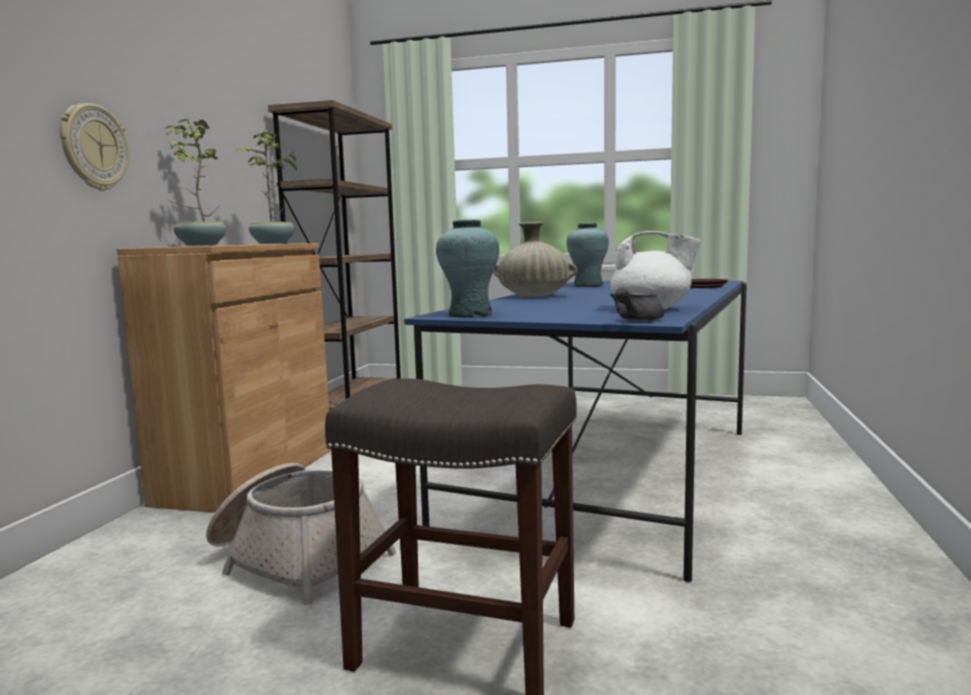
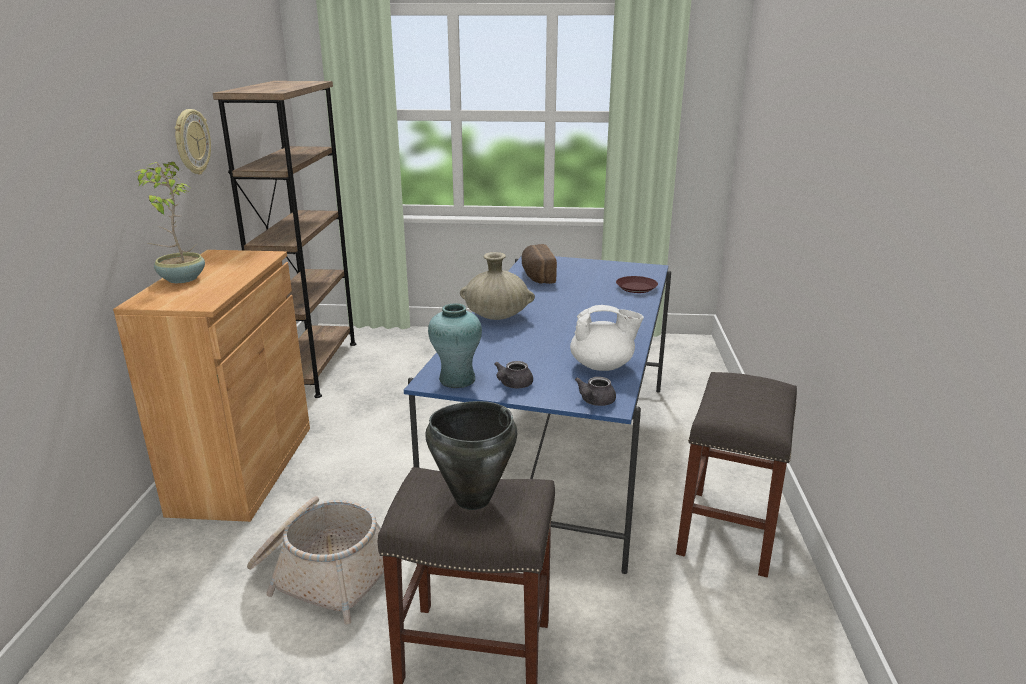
camera: 10 degrees left, 15 degrees up
(93, 147) = (79, 220): wall clock -> wall clock (191, 142)
(272, 243) = (242, 256): potted plant -> none
(458, 391) = (472, 499): none -> black cooking pot
(535, 316) = (512, 385): none -> grey teapot
(588, 285) = (536, 276): turquoise vase -> bread
(839, 551) = (728, 532): none -> grey stool

